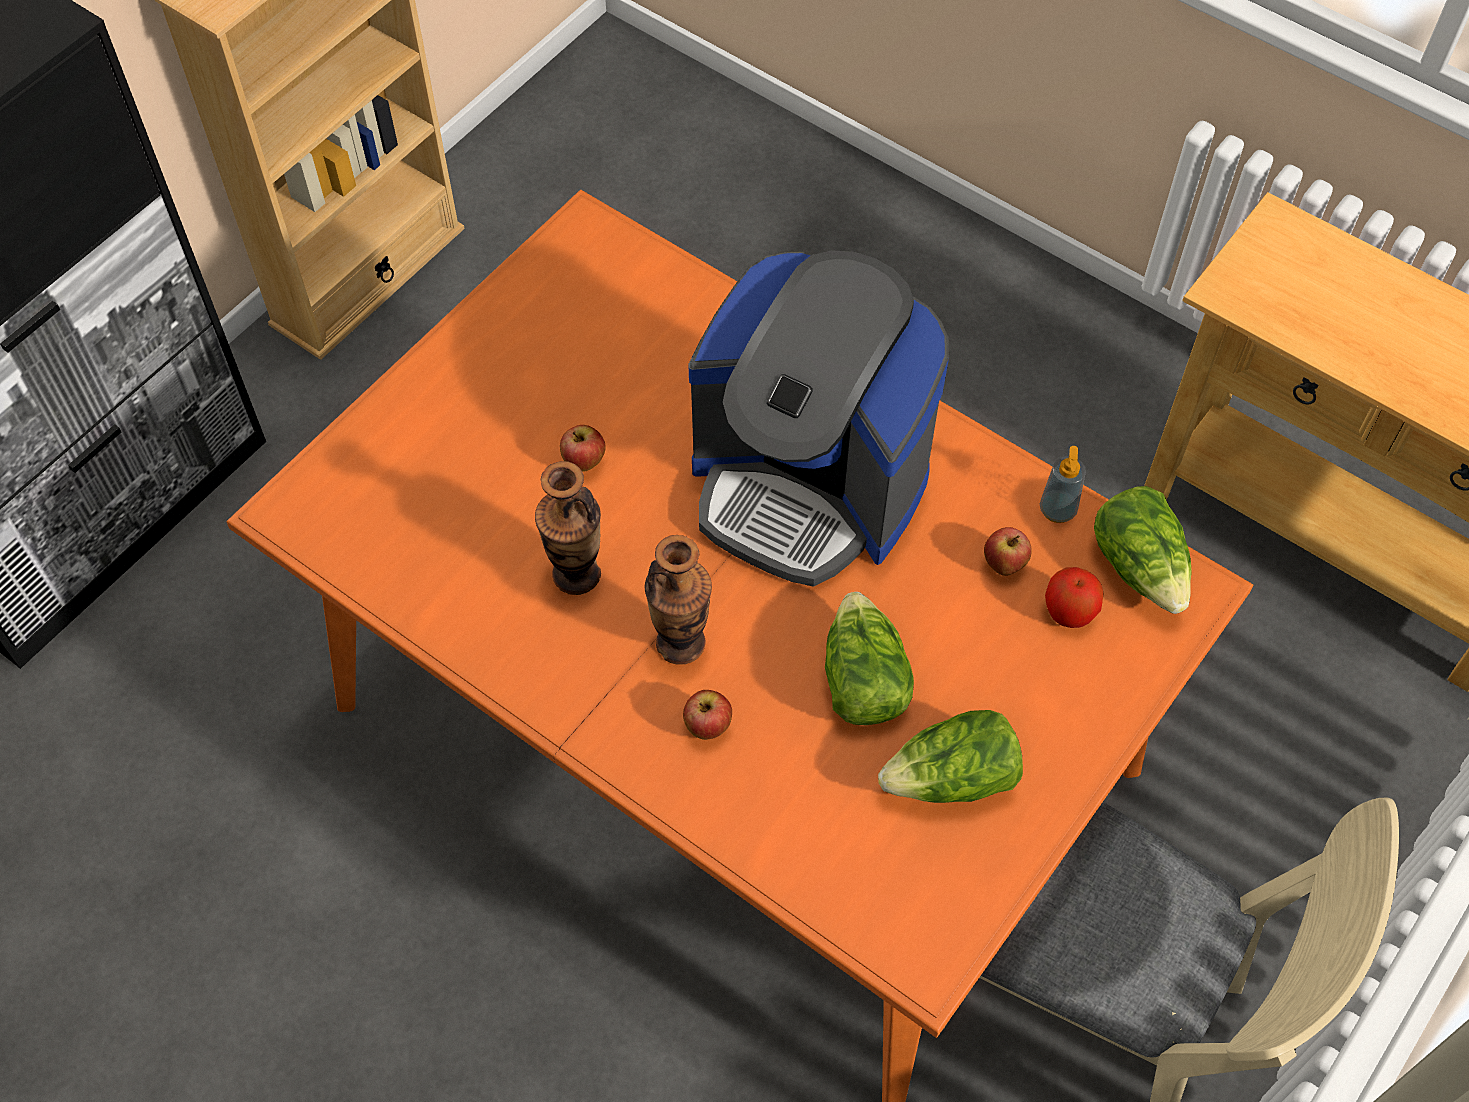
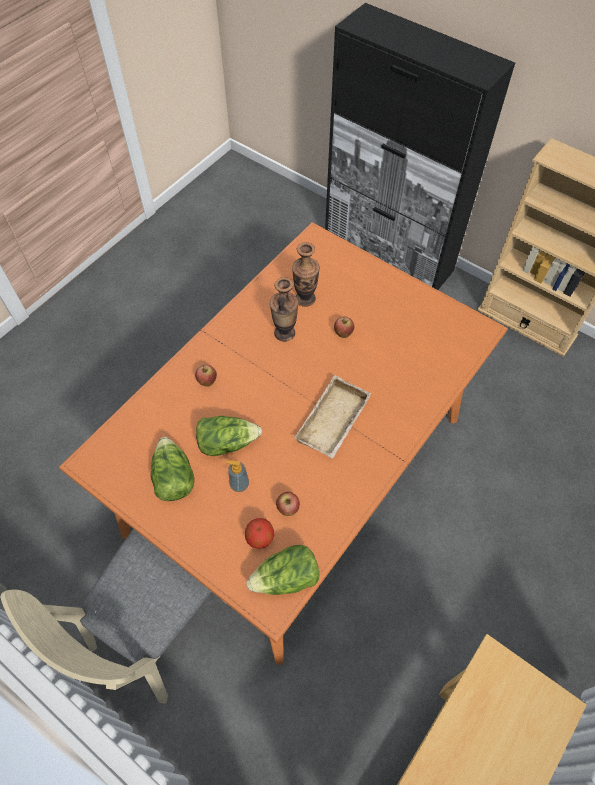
camera: 90 degrees right, 0 degrees up
(681, 643) = (249, 371): vase -> vase (305, 299)
(809, 484) = (334, 422): coffee machine -> beige tray
(1057, 510) = (322, 538): soap dispenser -> soap dispenser (239, 484)

